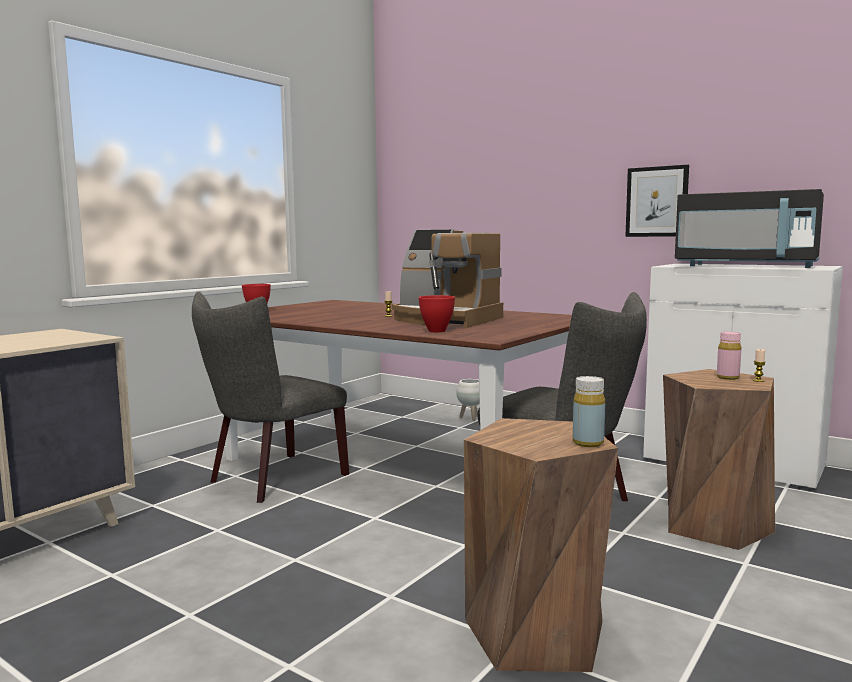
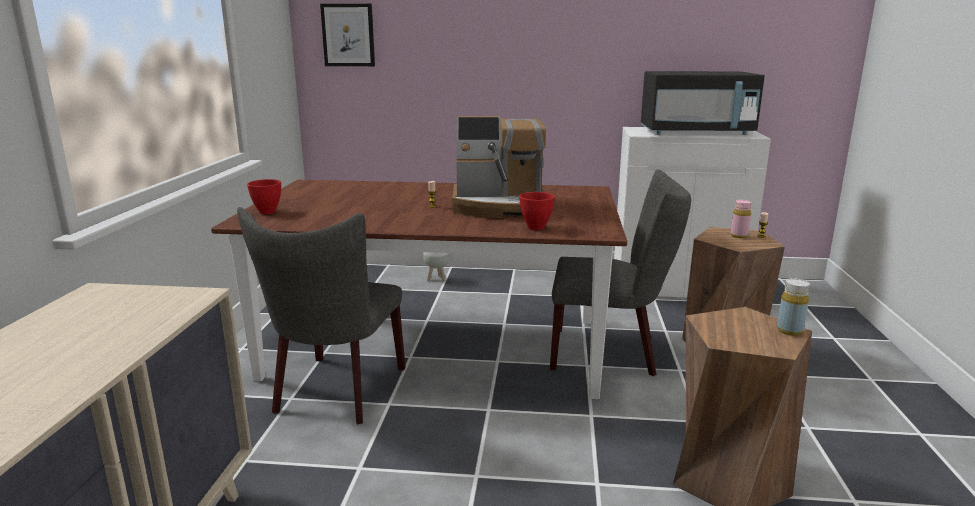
camera: 30 degrees left, 10 degrees up
(656, 201) = (605, 71): picture -> picture (348, 35)

